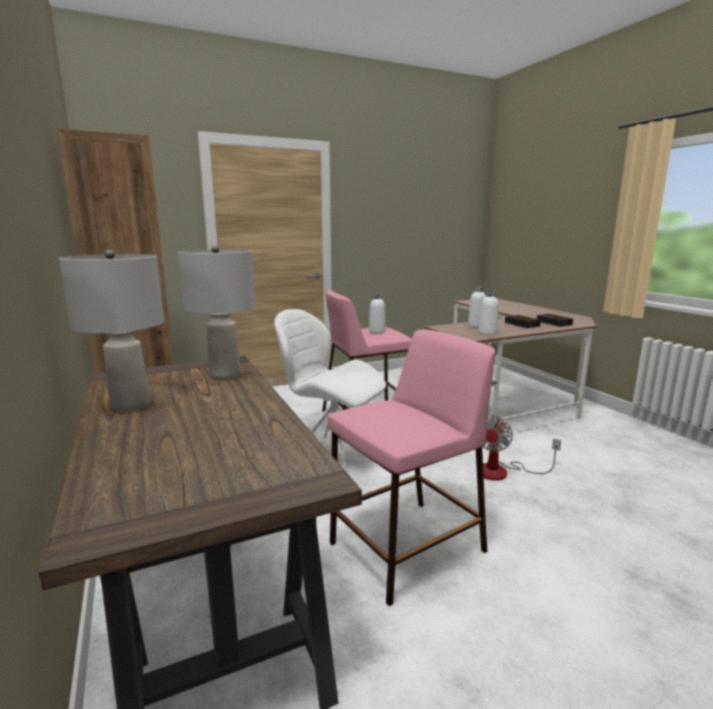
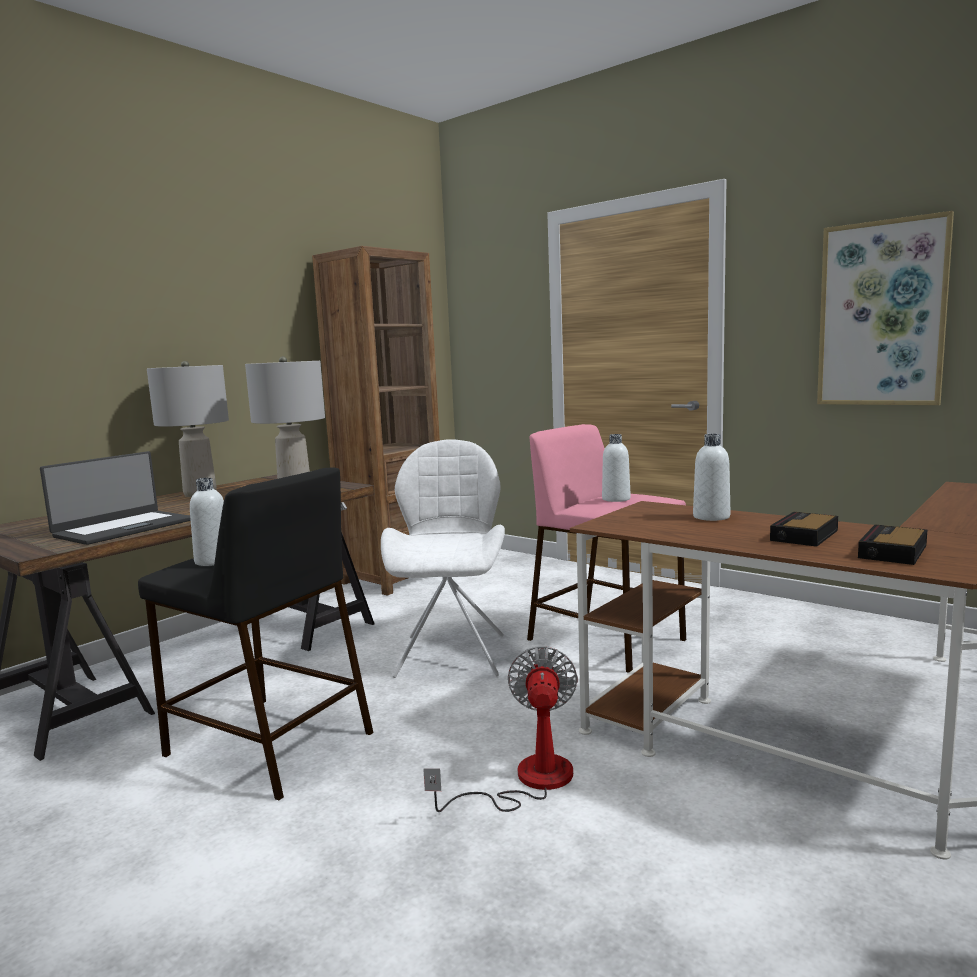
camera: 65 degrees right, 5 degrees down
(262, 440) = (123, 528): none -> laptop
(402, 227) = (881, 314): none -> picture
(406, 548) = (266, 743): pink stool -> black stool
(487, 333) = (660, 527): white bottle -> white bottle (213, 561)
(502, 472) = (527, 781): fan -> fan turned 90 degrees clockwise

